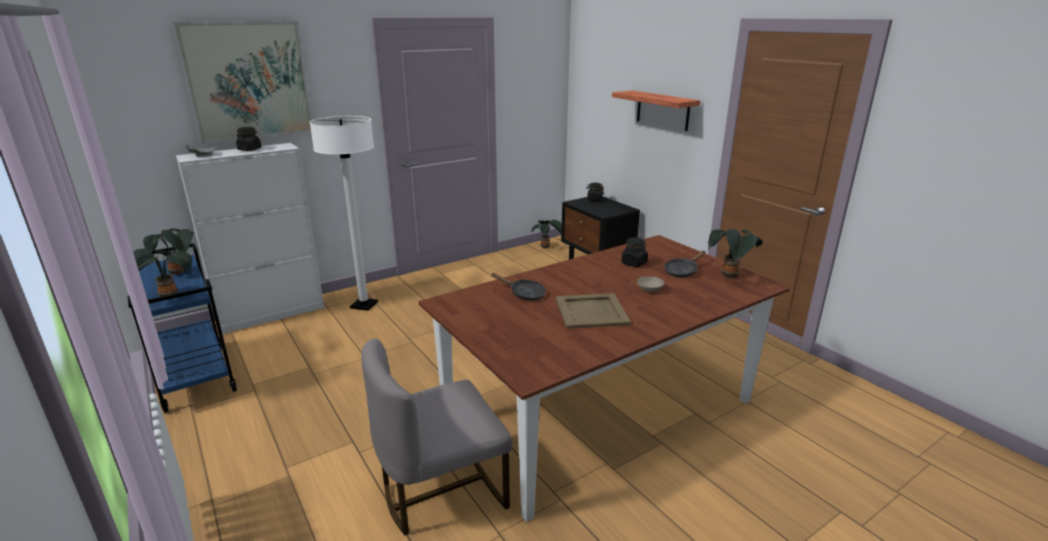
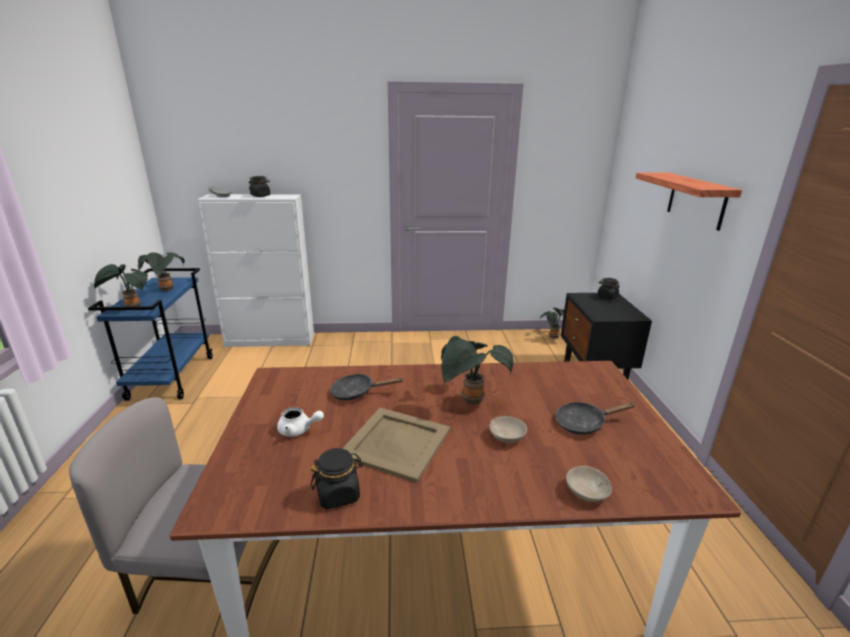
camera: 30 degrees right, 0 degrees up
(248, 81) = (269, 136): picture -> none
(364, 305) = (340, 352): white floor lamp -> none
(518, 324) = (299, 430): none -> white teapot
(524, 294) = (357, 392): black frying pan -> black frying pan turned 120 degrees clockwise
(634, 263) = (531, 391): black jar -> black jar (338, 494)
(718, 301) = (585, 491): none -> beige bowl
(729, 276) = (648, 455): potted plant -> potted plant (471, 401)

